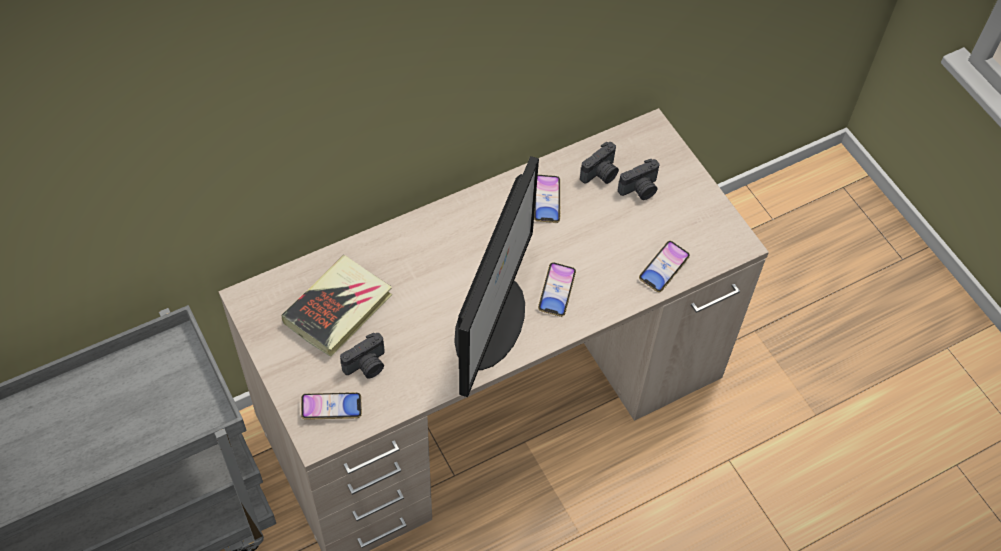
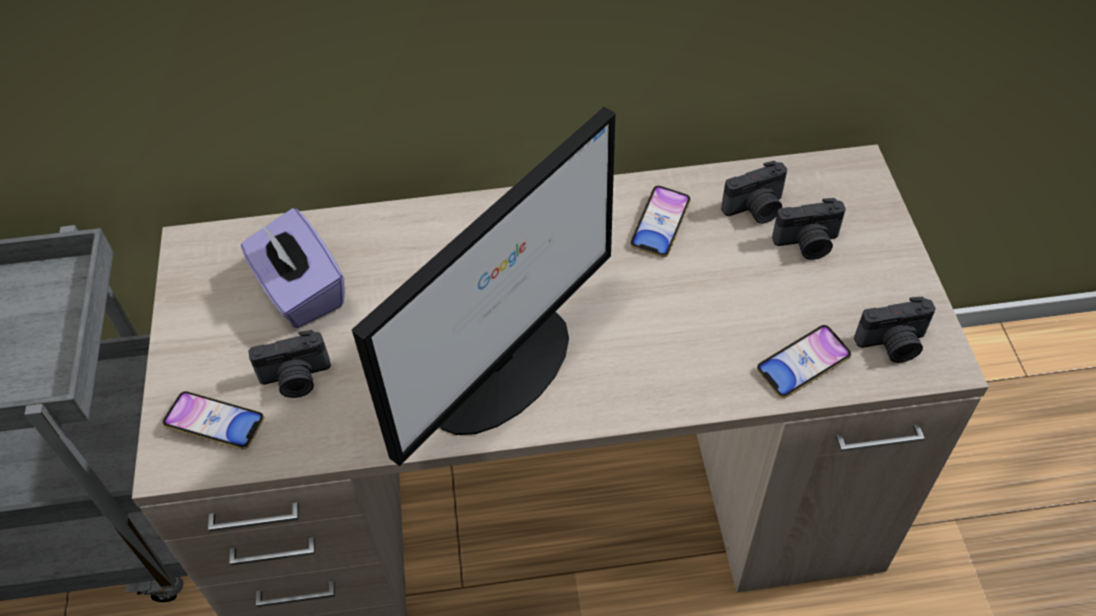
camera: 25 degrees right, 5 degrees down
(338, 309) = (300, 291): book -> purple tissue box
(556, 291) = (620, 353): phone -> none
(709, 241) = (893, 345): none -> camera

